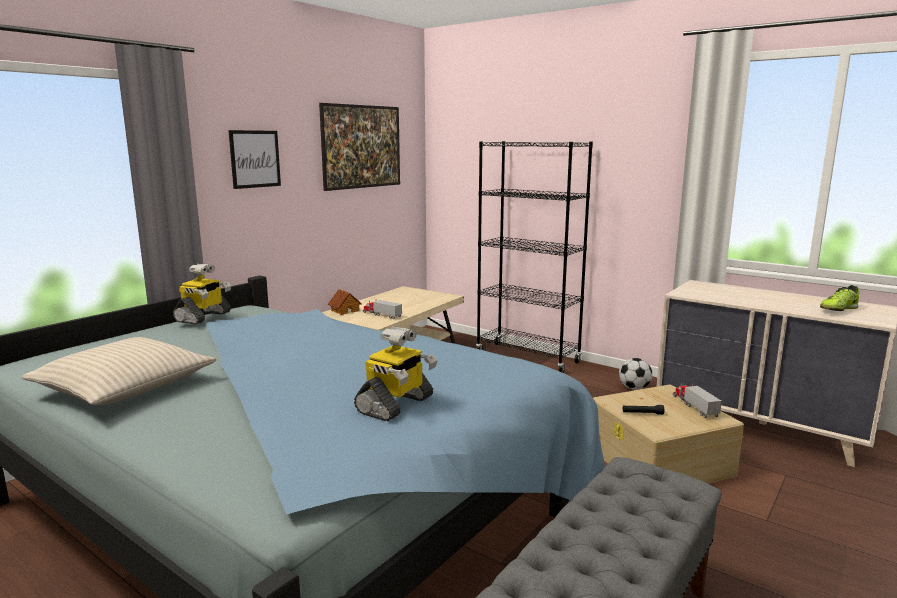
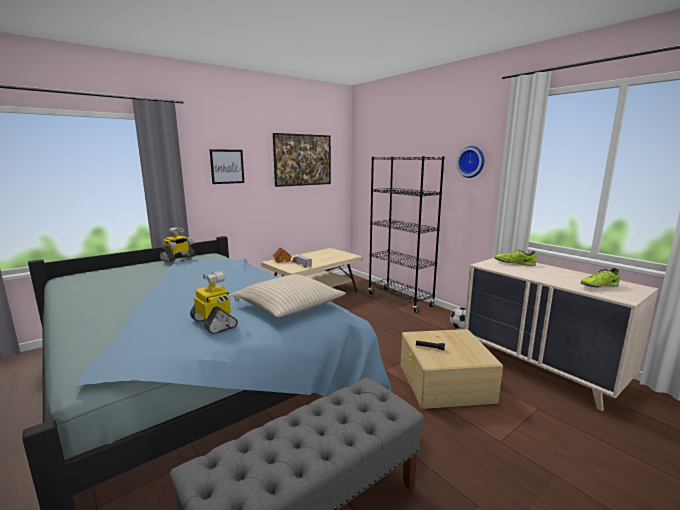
camera: 15 degrees right, 0 degrees up
(124, 387) = (94, 295): beige pillow -> beige pillow (289, 306)
(396, 405) = (215, 323): toy robot -> toy robot turned 90 degrees counterclockwise
(635, 149) = (471, 162): none -> wall clock
(694, 406) = (472, 347): toy truck -> none
(716, 289) = (514, 263): none -> shoe

